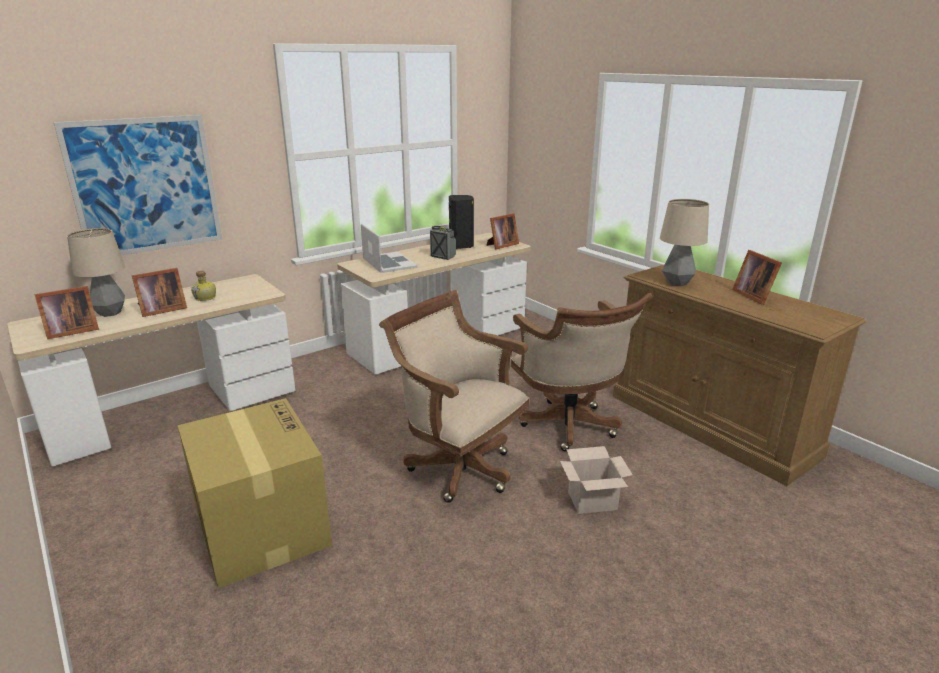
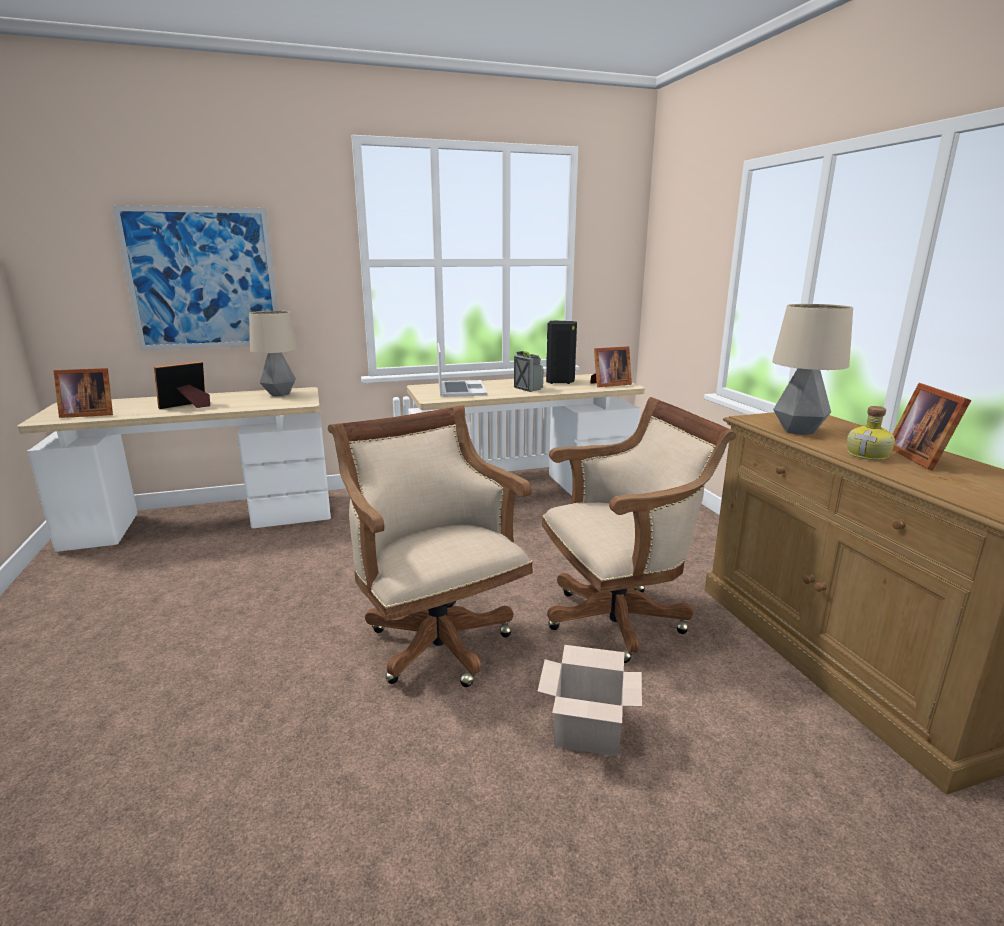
camera: 20 degrees right, 5 degrees down
(110, 313) = (143, 404): table lamp -> table lamp (280, 394)
(161, 310) = (187, 406): picture frame -> picture frame turned 150 degrees clockwise
(206, 297) = (242, 400): bottle -> bottle (868, 455)
(261, 527) = (166, 660): cardboard box -> none
(571, 427) = (620, 619): office chair -> office chair turned 105 degrees counterclockwise

